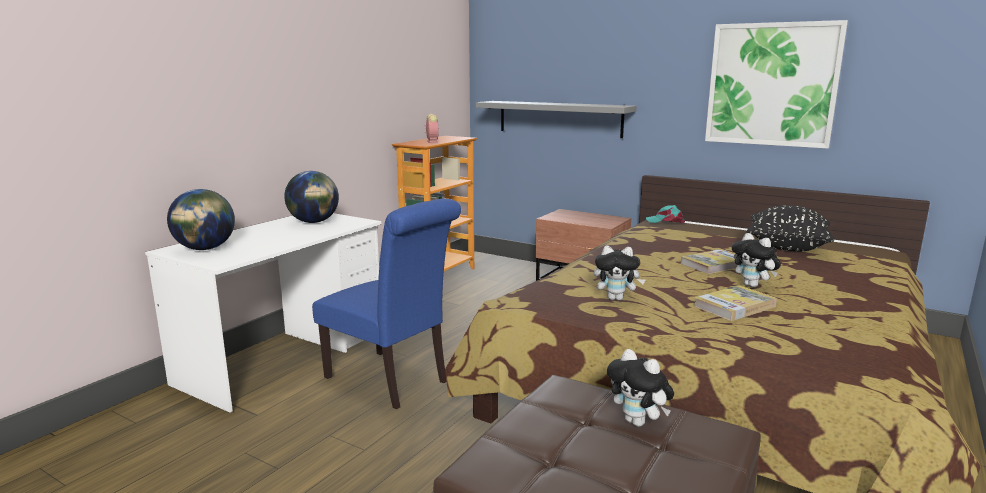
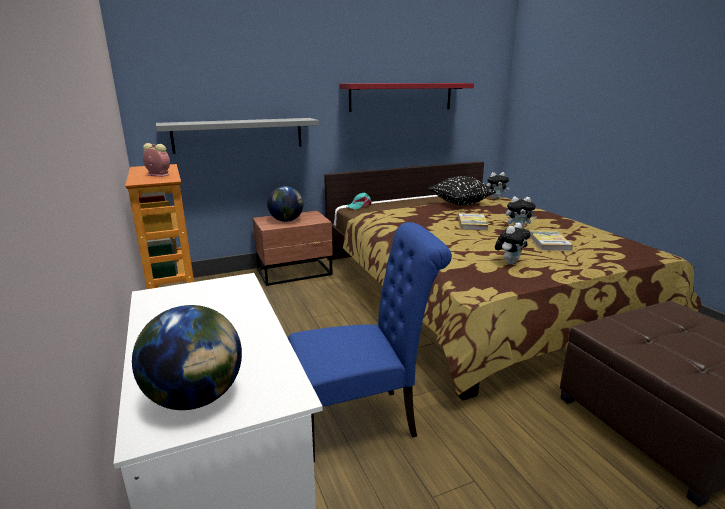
camera: 55 degrees left, 5 degrees up
(314, 222) = (193, 302): globe -> globe (286, 220)
(638, 422) = (656, 324): plush toy -> plush toy (495, 198)
(771, 84) = (401, 97): picture -> red shelf

